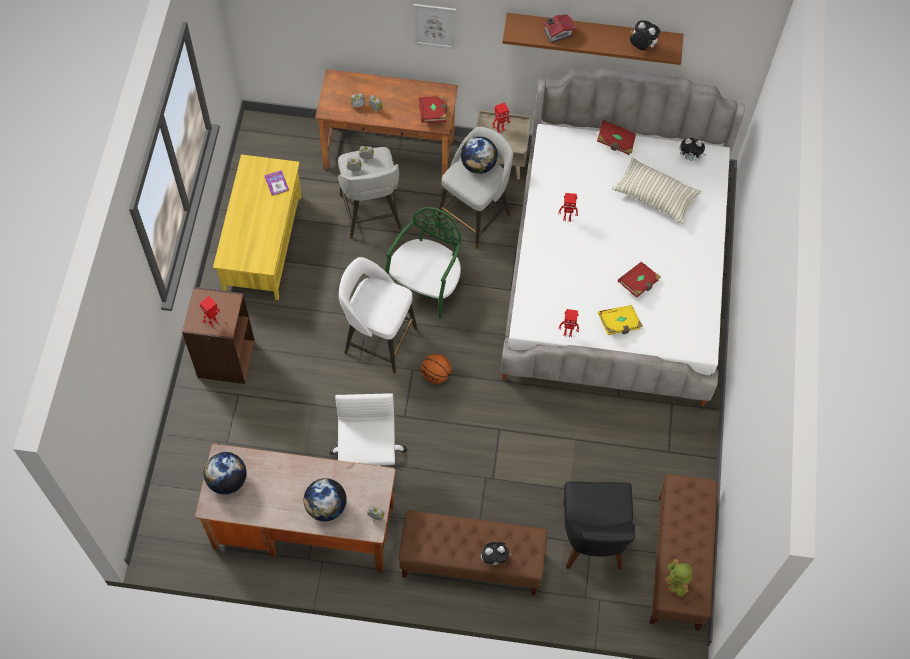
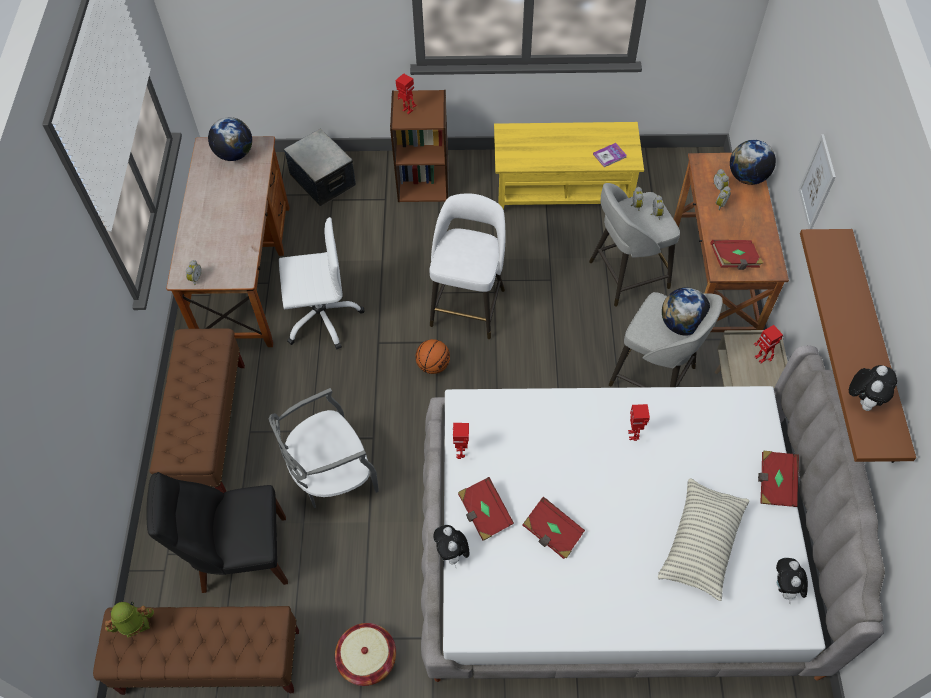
camera: 85 degrees right, 5 degrees down
(199, 449) = (323, 180): none -> storage box
(326, 507) = (207, 235): globe -> globe (747, 177)
(426, 285) = (546, 340): green chair -> none
(494, 559) = (172, 418): plush toy -> plush toy (452, 554)
(529, 464) = (331, 474): none -> grey chair
(557, 33) = (841, 289): toy house -> none
(619, 324) = (484, 513): yellow book -> red book
(684, 450) = (367, 659): none -> basket

